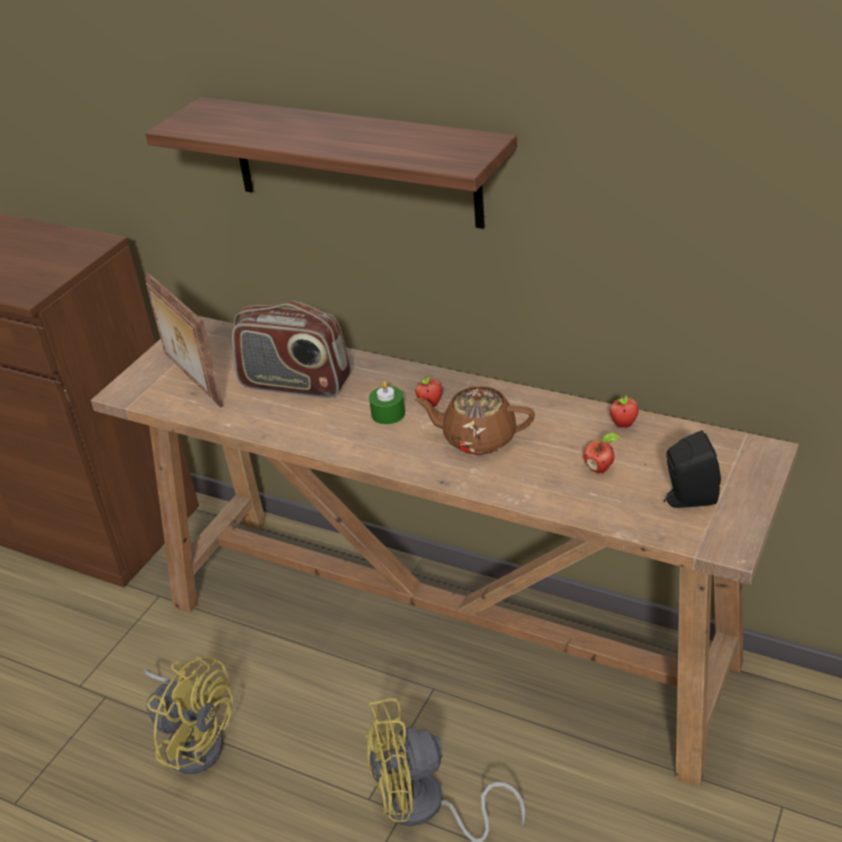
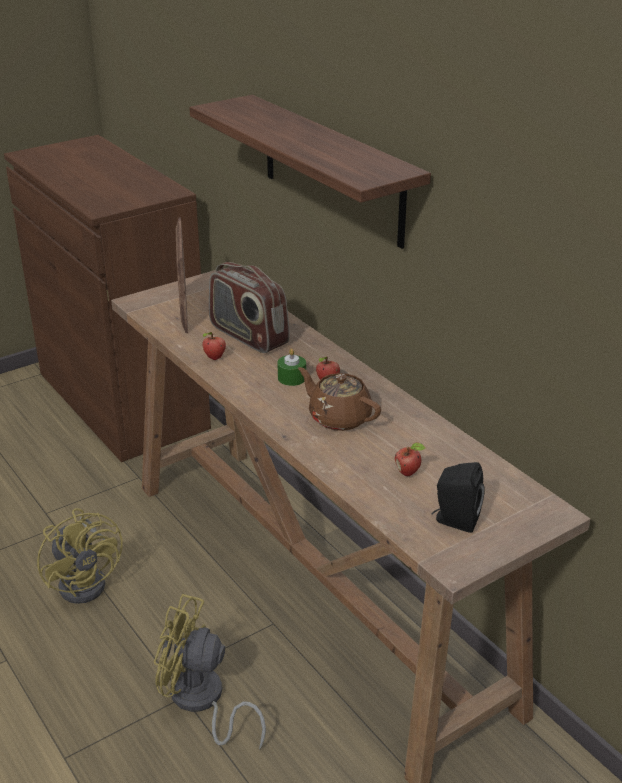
camera: 25 degrees right, 5 degrees down
(624, 425) = (458, 450): apple -> apple (214, 358)

